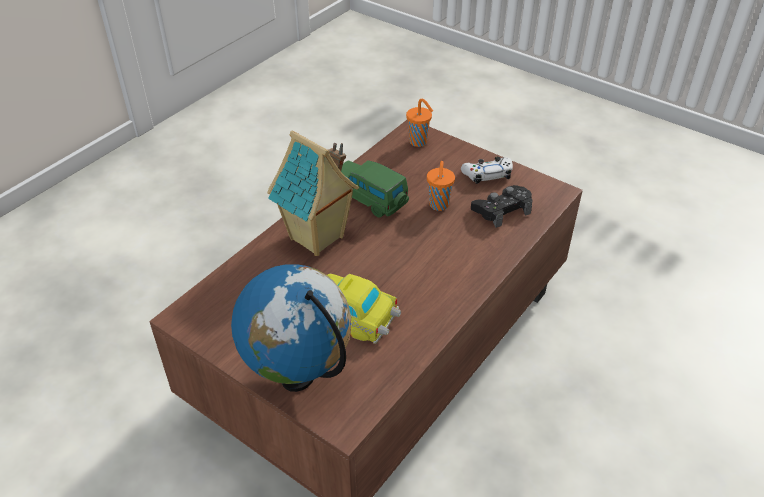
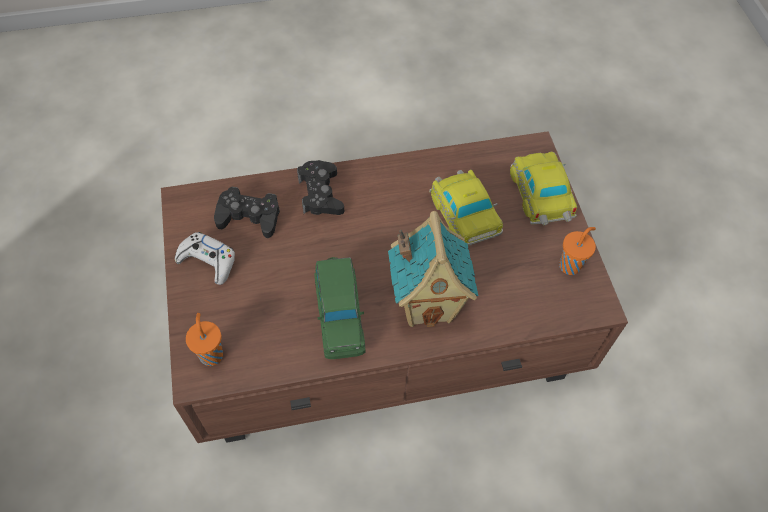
camera: 140 degrees left, 15 degrees up
(299, 377) = (542, 195): globe -> toy car
(438, 206) = (291, 260): orange cup -> orange cup (570, 265)
(477, 254) = (320, 194): none -> black game controller

